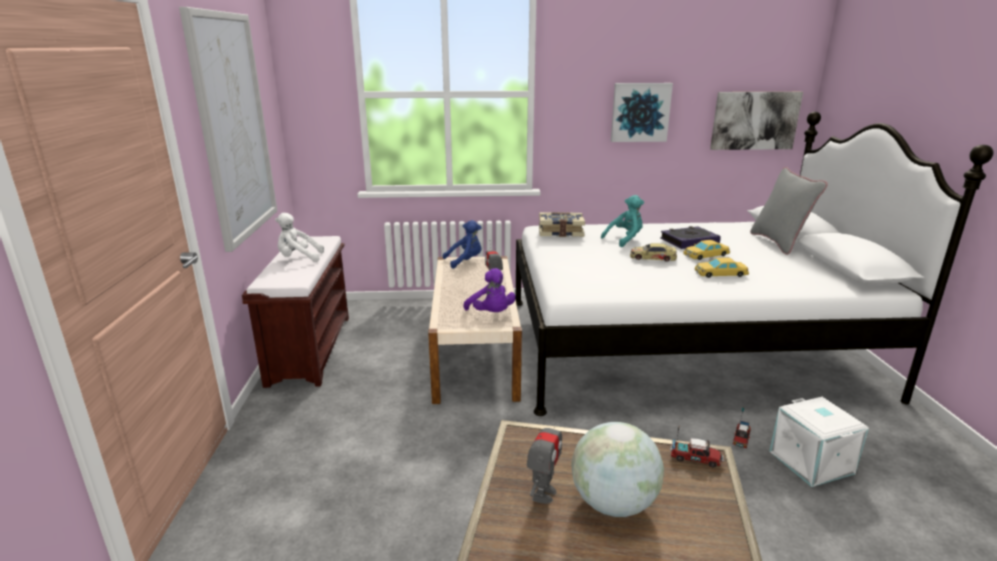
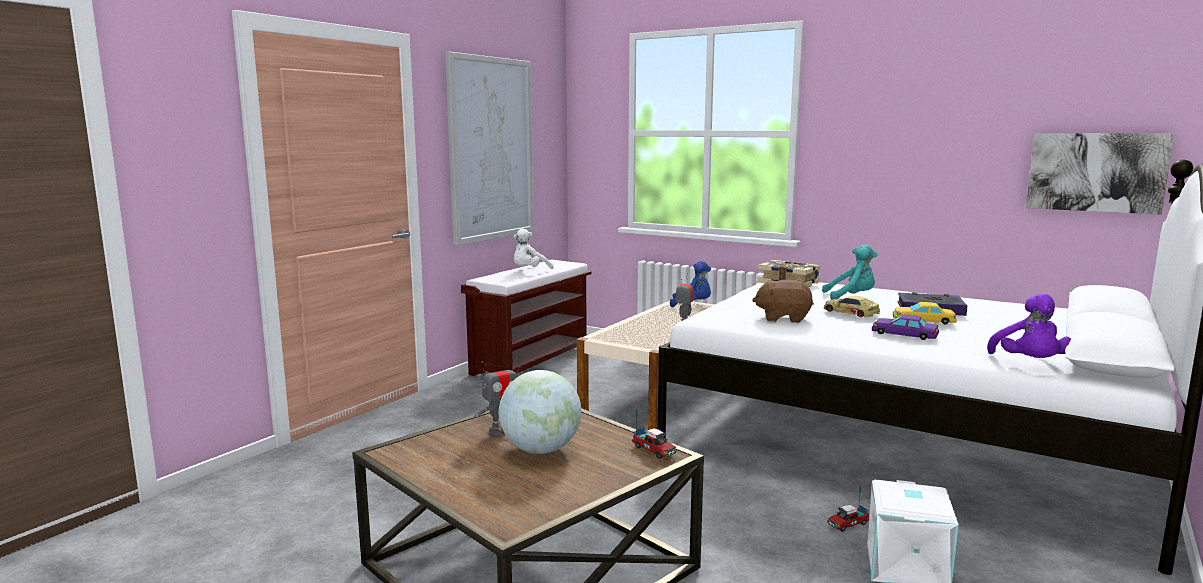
camera: 35 degrees right, 10 degrees down
(298, 259) = (529, 271): white plush toy -> white plush toy turned 75 degrees counterclockwise
(491, 314) = (649, 339): purple plush toy -> purple plush toy (1029, 363)
(621, 275) = (783, 318): none -> brown plush toy
(640, 112) = (924, 157): picture -> none
(720, 273) = (904, 334): yellow toy car -> purple toy car
(779, 243) = (1063, 328): grey pillow -> none

